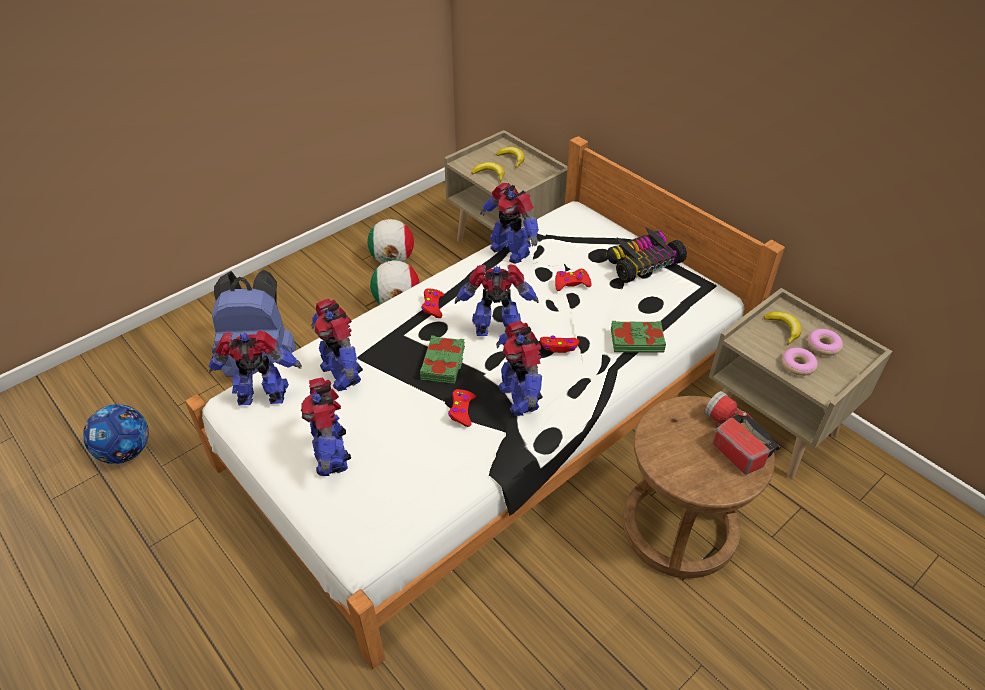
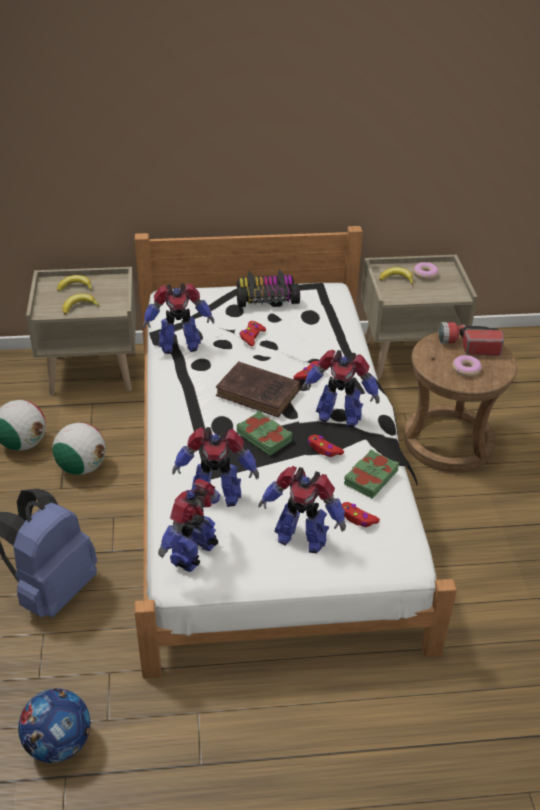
camera: 55 degrees left, 5 degrees down
(433, 306) = (194, 413): red game controller -> red game controller (357, 518)
(497, 330) = (260, 393): toy robot -> brown book
(636, 340) = (339, 339): green book -> green book (370, 477)
(642, 263) = (266, 297): toy car -> toy car turned 75 degrees clockwise
(798, 365) = (431, 291): donut -> donut (466, 369)

